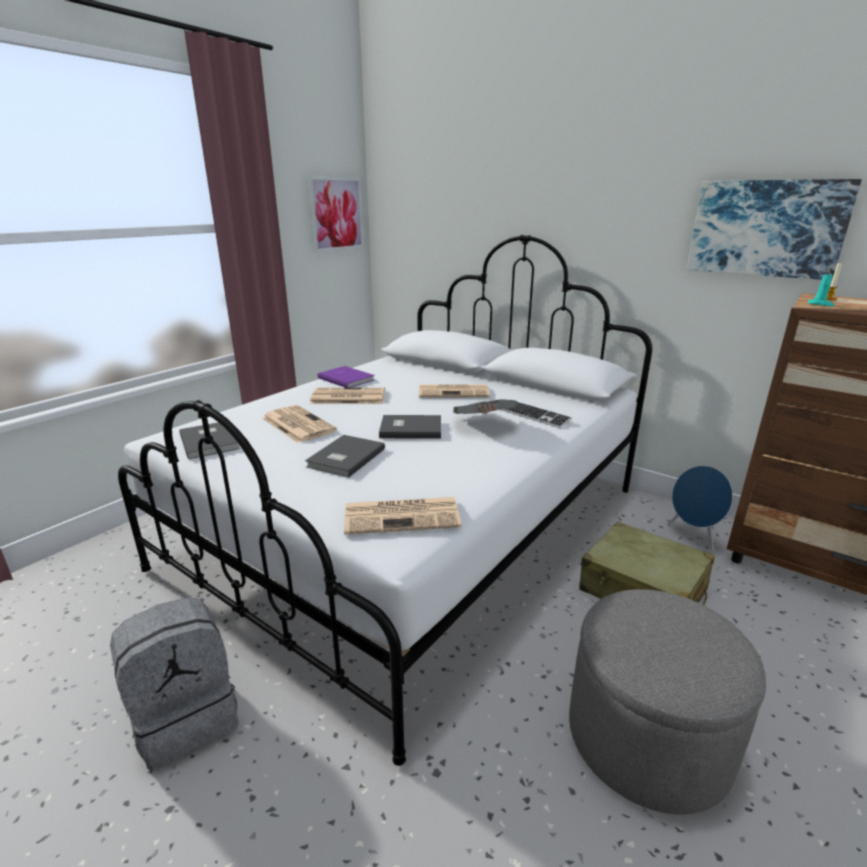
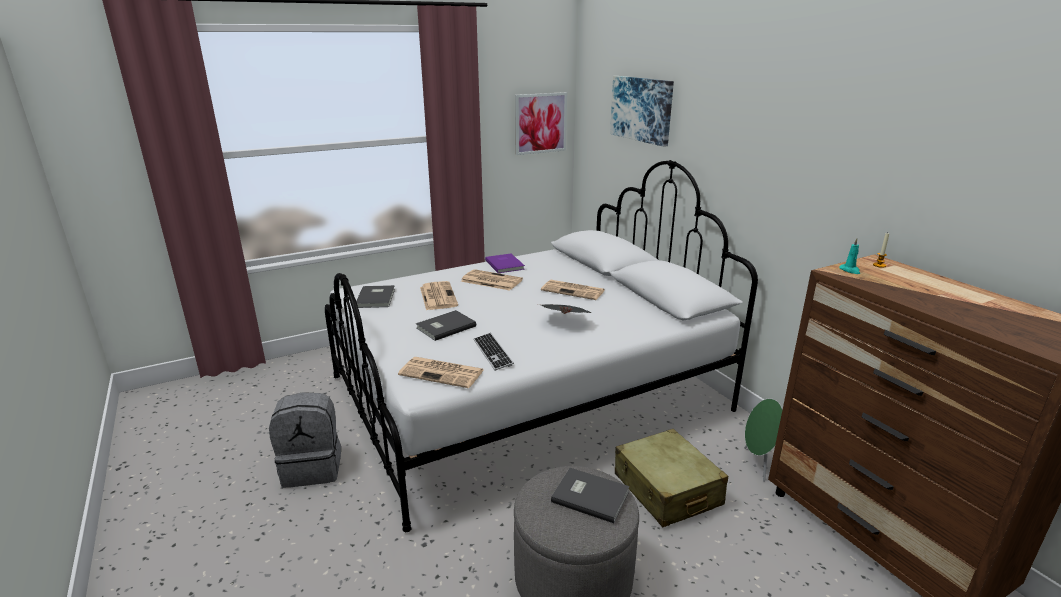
camera: 25 degrees right, 0 degrees up
(410, 428) = (509, 314): grey book -> grey book (590, 495)
(533, 415) = (613, 322): keyboard -> keyboard (492, 353)
(693, 537) = (759, 464): blue speaker -> green speaker
(766, 228) = (850, 187): picture -> picture (642, 109)

